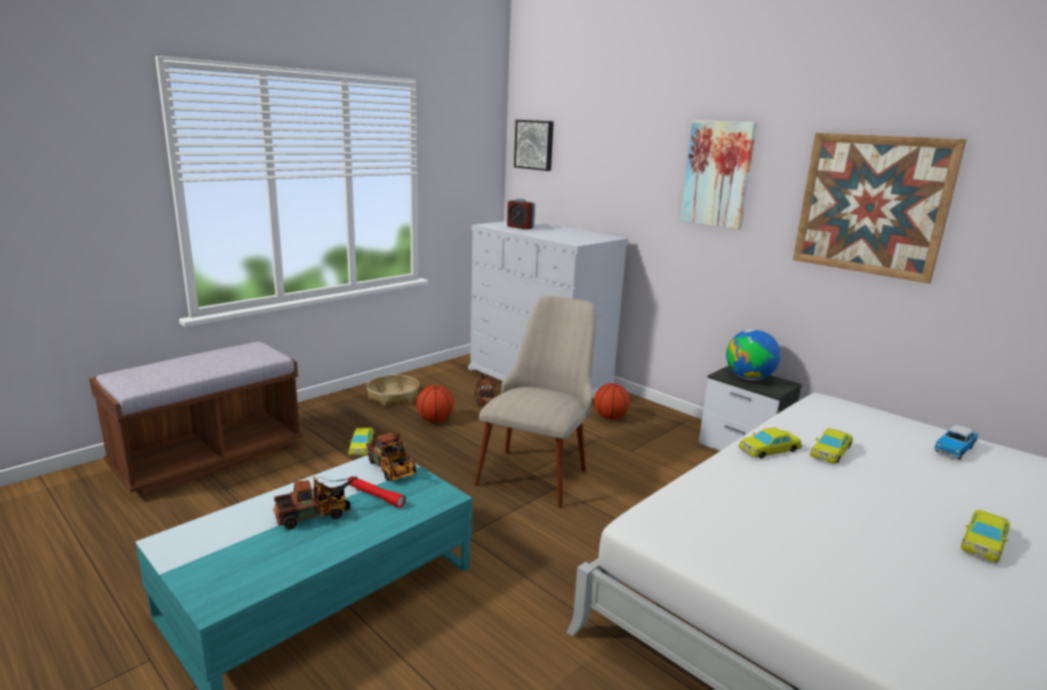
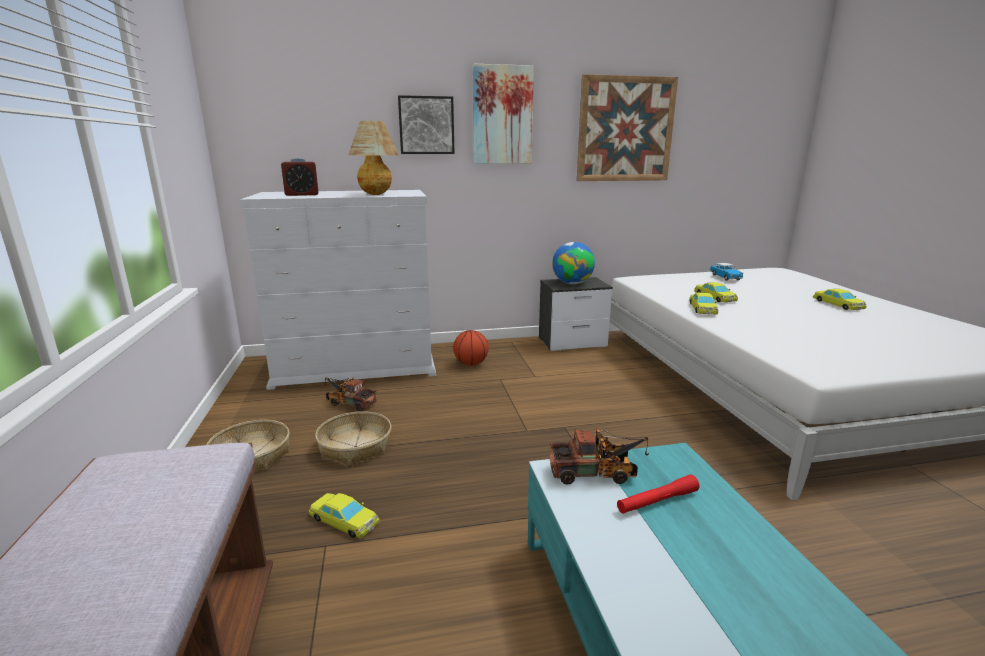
camera: 55 degrees left, 0 degrees up
(319, 514) = (689, 560): toy truck -> none
(435, 420) = (355, 447): basketball -> basket
(535, 145) = (256, 96): picture -> picture (426, 125)
(538, 468) = (523, 424): beige chair -> none
(556, 237) = (377, 195): none -> table lamp

